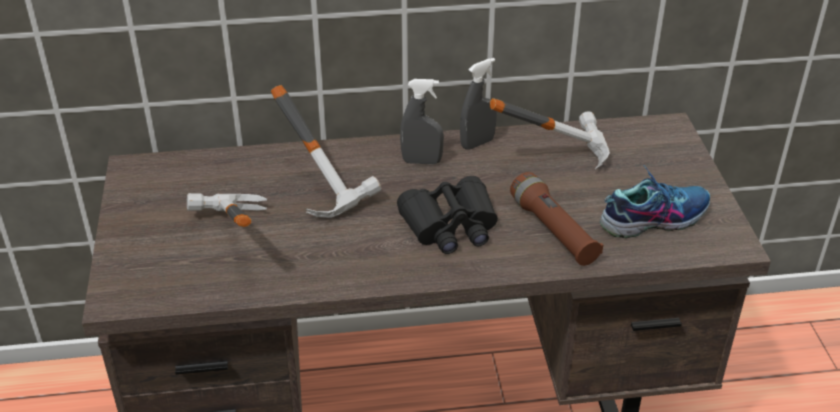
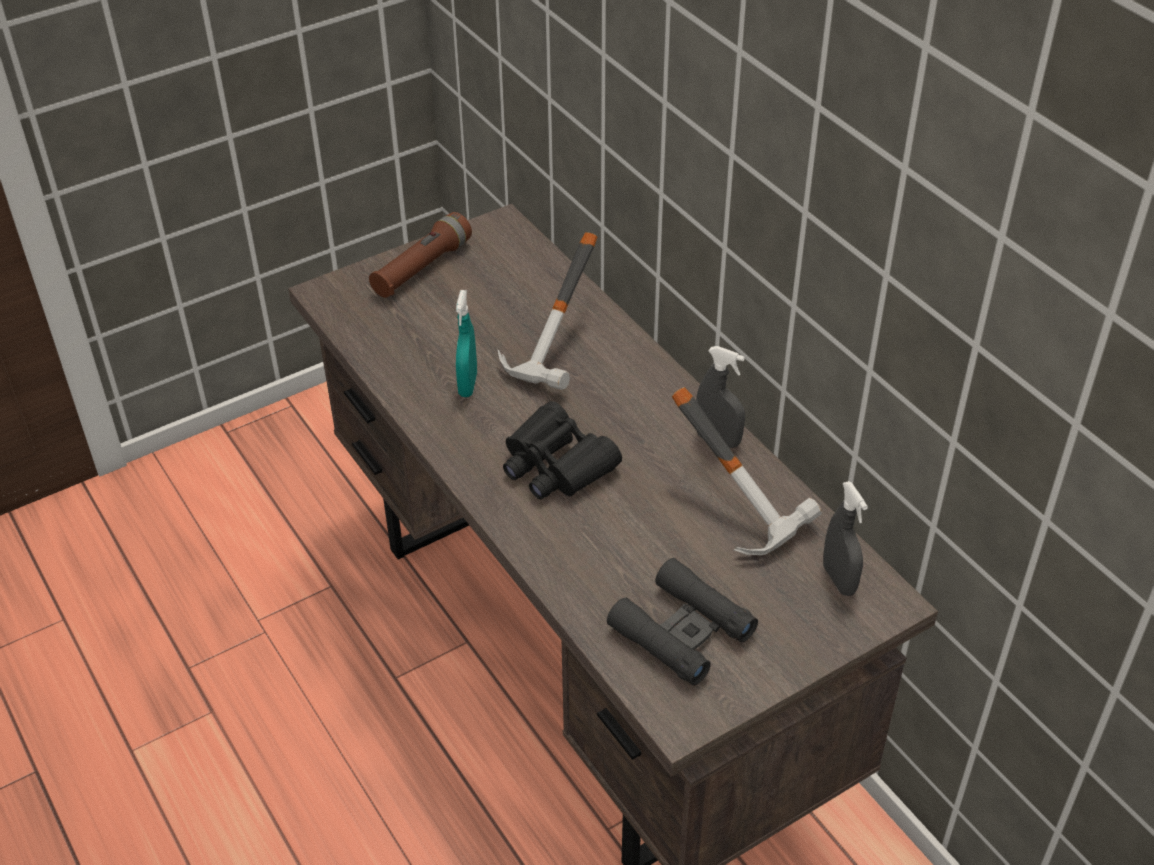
camera: 65 degrees right, 5 degrees up
(225, 244) = (432, 325): hammer -> none
(320, 245) = (468, 384): none -> turquoise spray bottle
(421, 161) = (651, 407): grey spray bottle -> grey spray bottle (839, 580)
(553, 231) = (601, 549): brown flashlight -> brown flashlight (422, 268)
(654, 218) = (682, 631): shoe -> black binoculars

